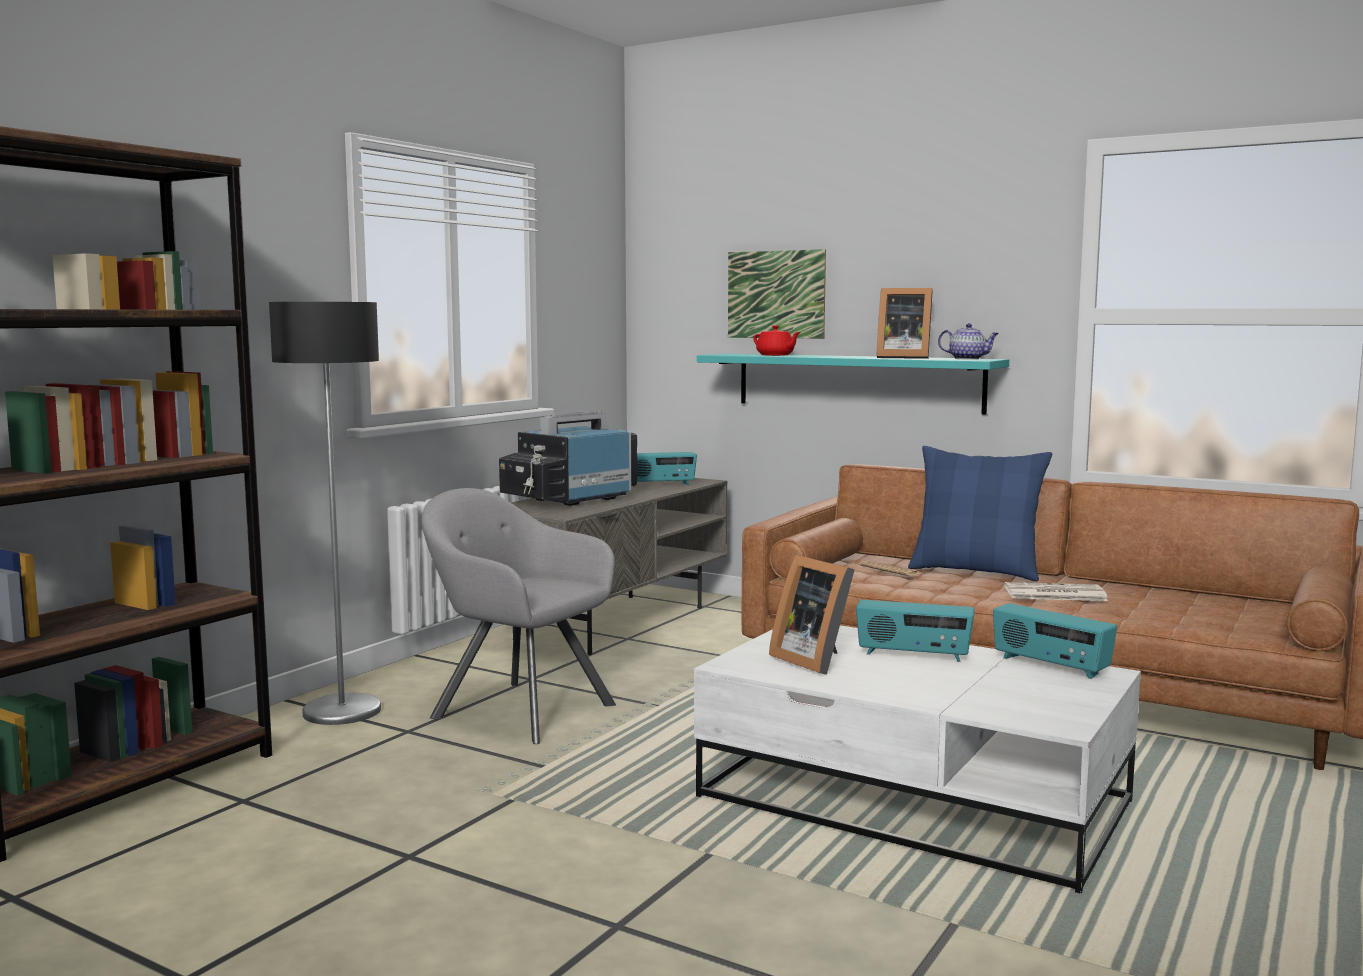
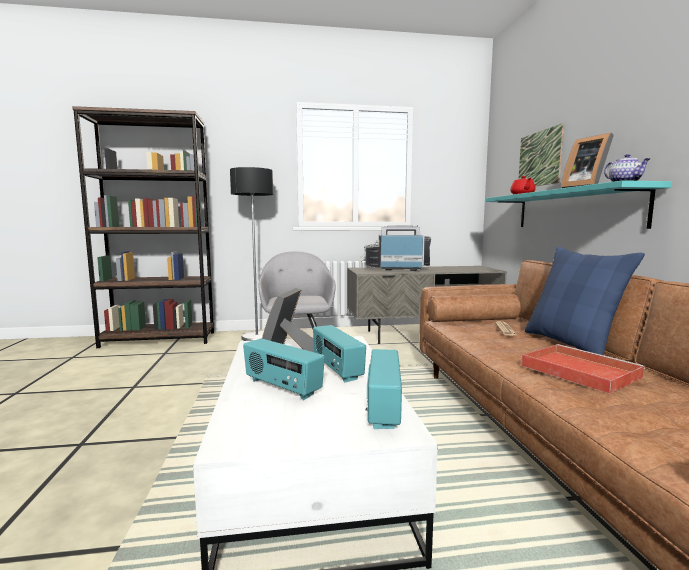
camera: 50 degrees right, 0 degrees up
(660, 485) = (462, 269): radio -> radio (282, 388)
(1053, 594) = (577, 370): newspaper -> red tray

